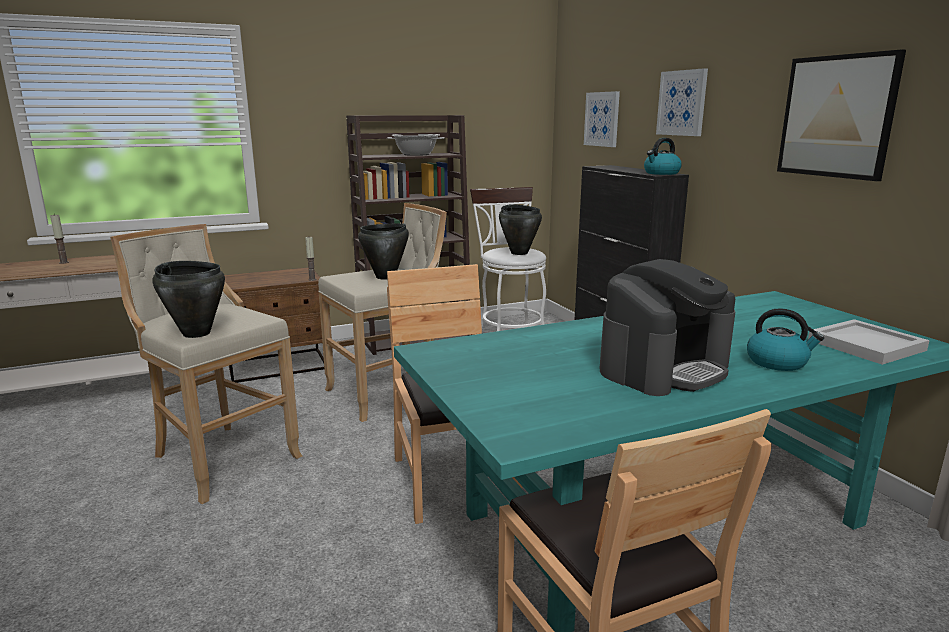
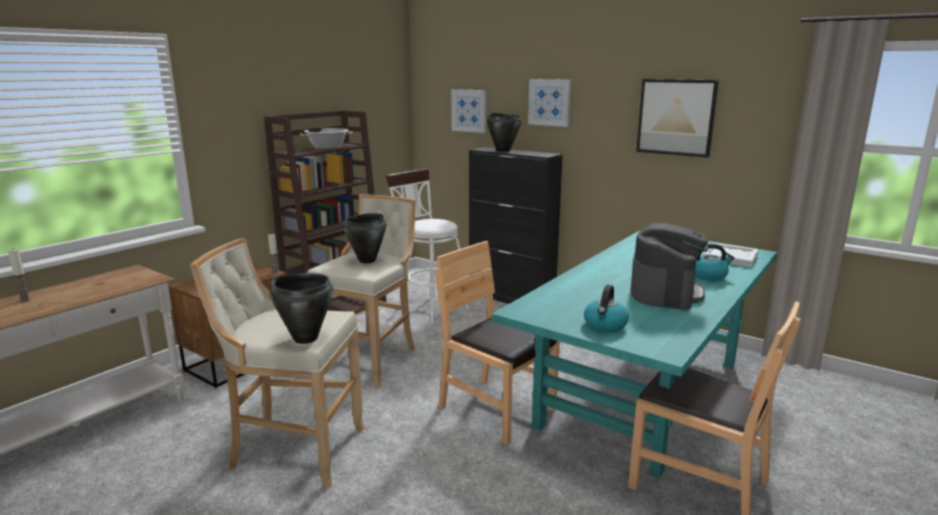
camera: 30 degrees left, 0 degrees up
(519, 253) = (439, 224): black cooking pot -> black cooking pot (503, 150)
(661, 173) = (544, 154): kettle -> kettle (605, 325)

